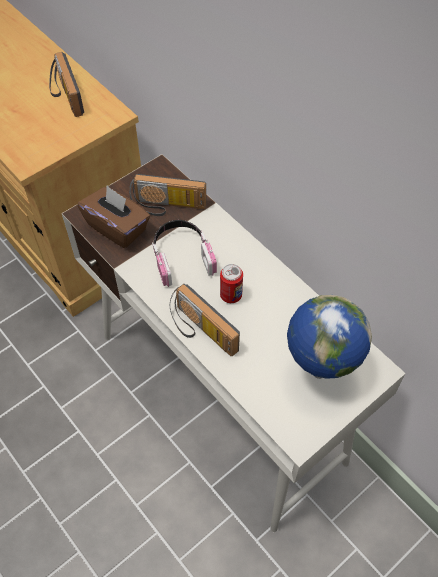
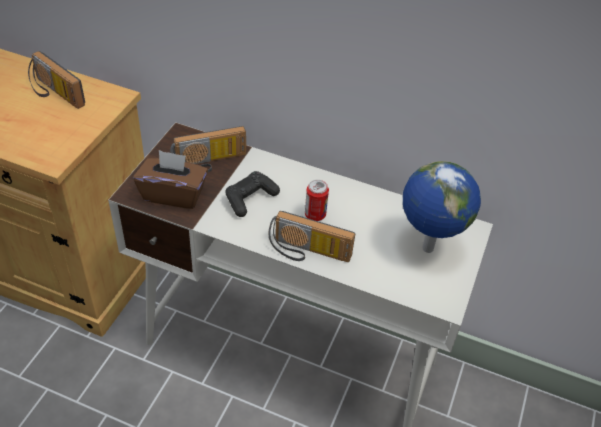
camera: 30 degrees left, 10 degrees down
(181, 256) = (250, 198): headphones -> black game controller

